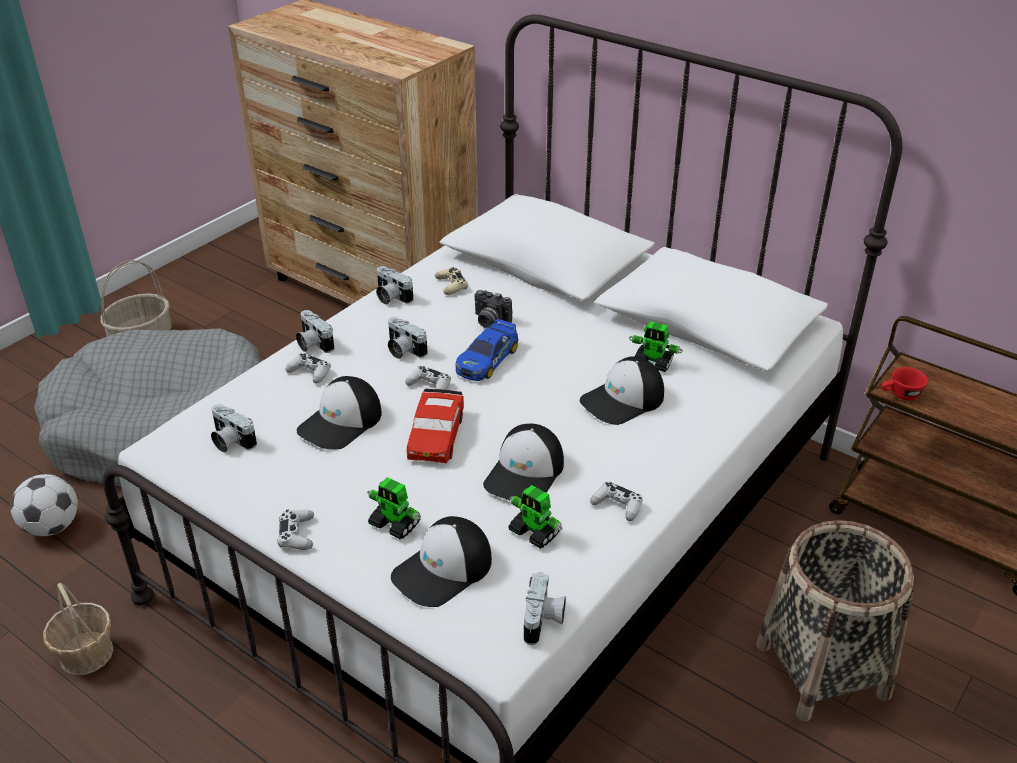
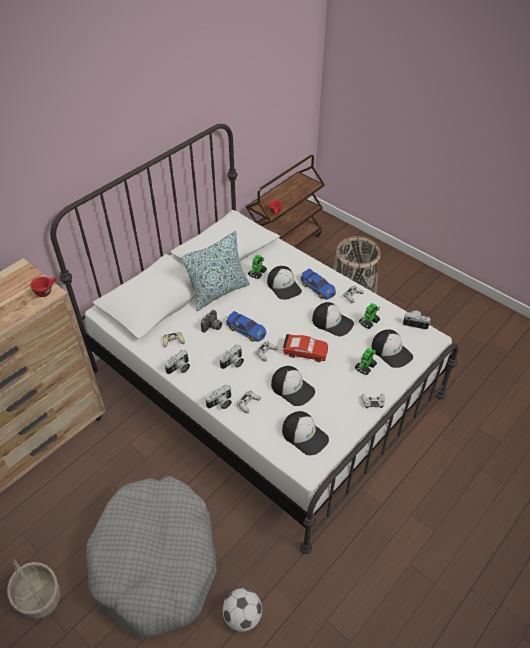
camera: 85 degrees left, 10 degrees up
(86, 654) = (344, 571): basket -> none
(230, 441) = (305, 435): camera -> cap
(404, 66) = (46, 291): none -> red cup
(583, 320) = (218, 292): none -> pillow
(631, 449) = (317, 288): none -> toy car

